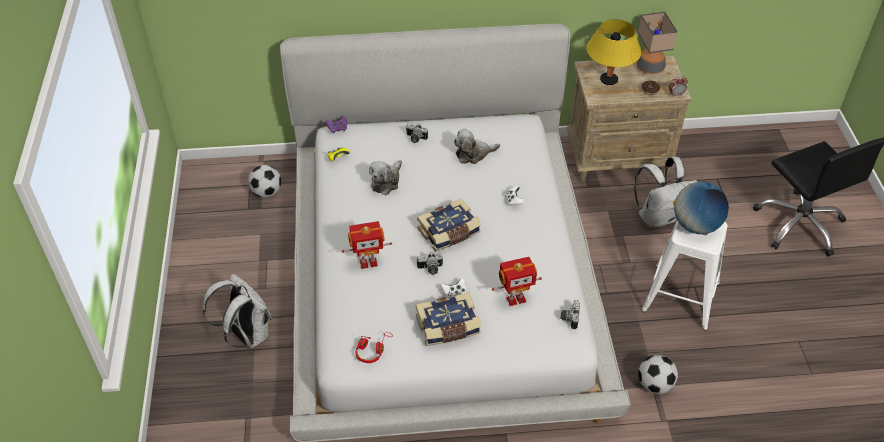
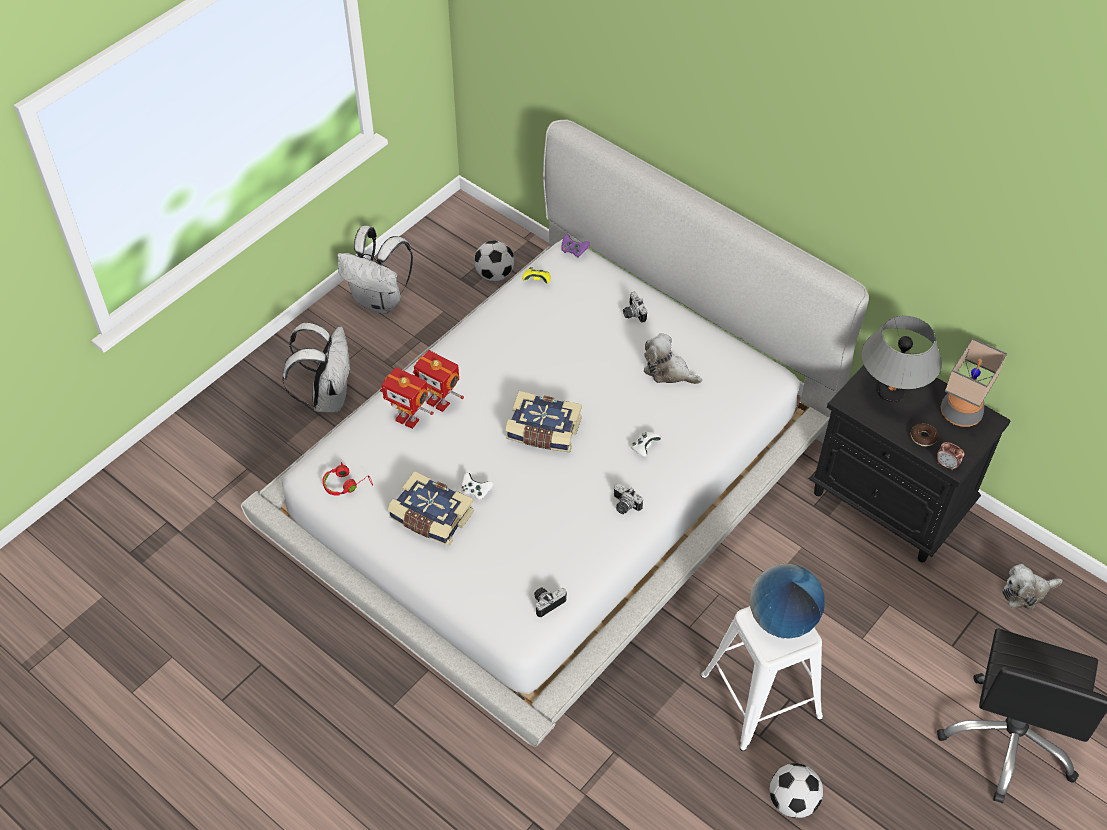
camera: 45 degrees right, 5 degrees up
(386, 181) = (550, 337): plush toy -> plush toy (1026, 592)
(430, 269) = (482, 452): camera -> camera (624, 506)
(515, 299) = (521, 542): toy robot -> toy robot (408, 419)
(608, 80) = (890, 392): yellow table lamp -> grey table lamp
(619, 158) = (891, 502): beige nightstand -> black nightstand
(654, 385) = (618, 753): football -> football (792, 801)
(658, 217) = (849, 597): white backpack -> white backpack (380, 300)

